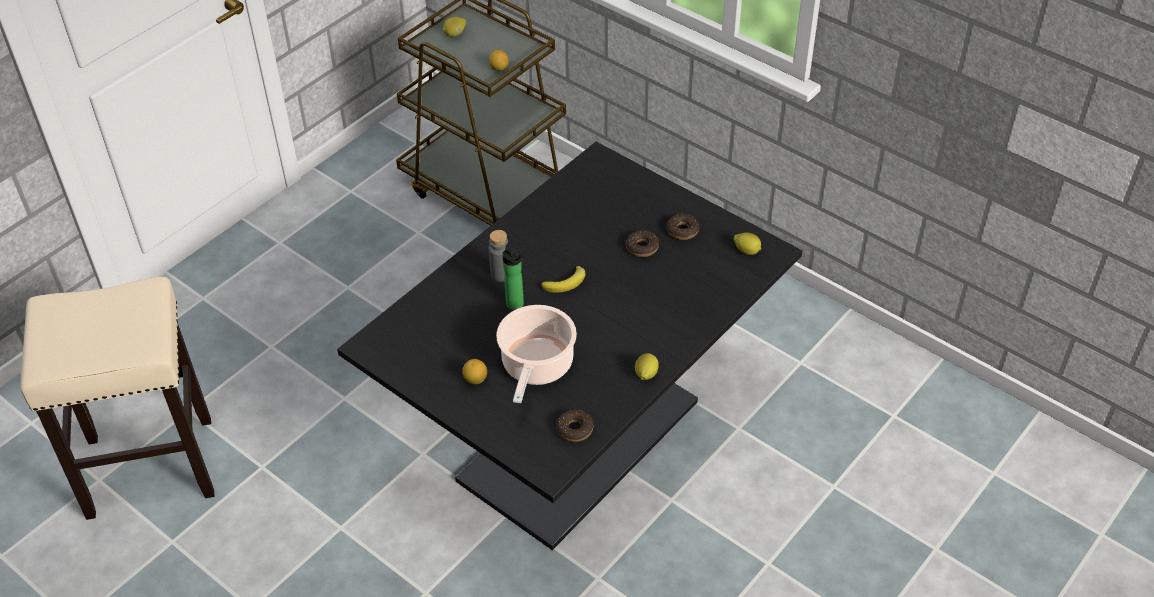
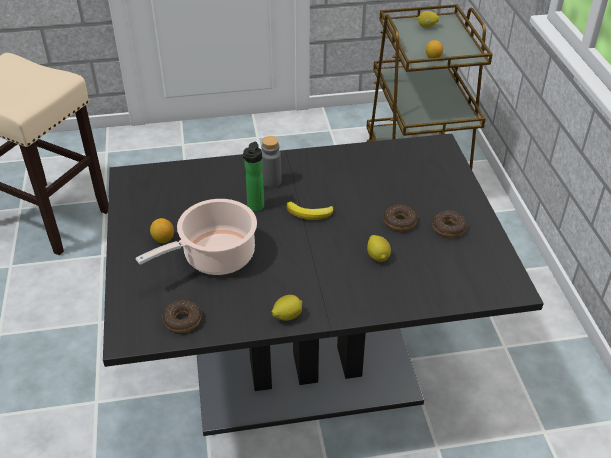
camera: 40 degrees right, 5 degrees down
(747, 251) = (488, 274): lemon -> lemon (378, 256)

